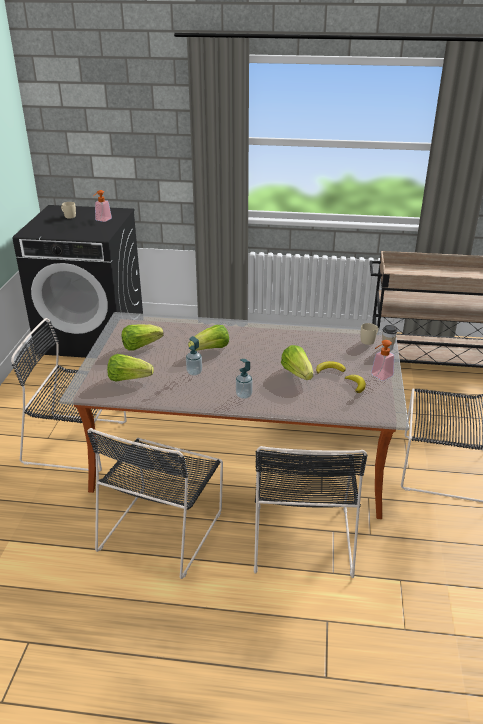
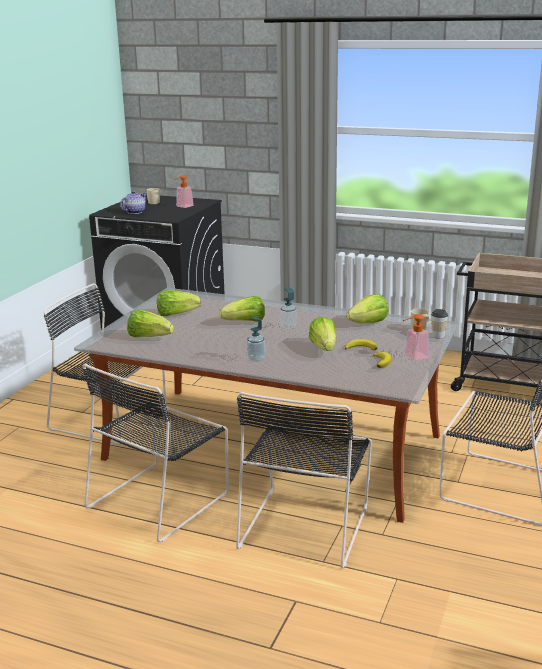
camera: 15 degrees right, 10 degrees down
(57, 230) = (134, 212): none -> teapot
(194, 372) = (217, 338): soap dispenser -> soap dispenser (288, 327)
(321, 339) = (368, 323): none -> lettuce

